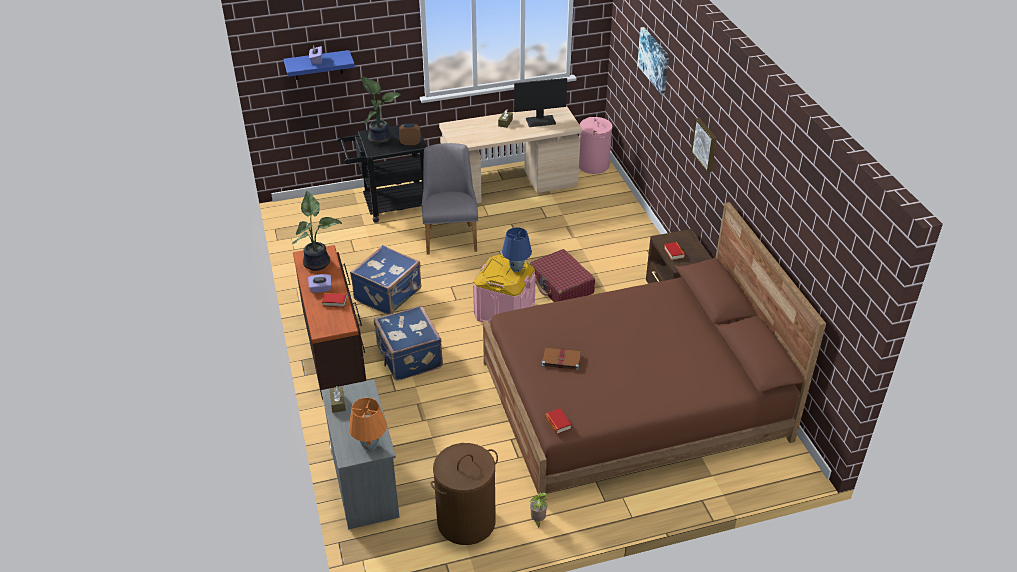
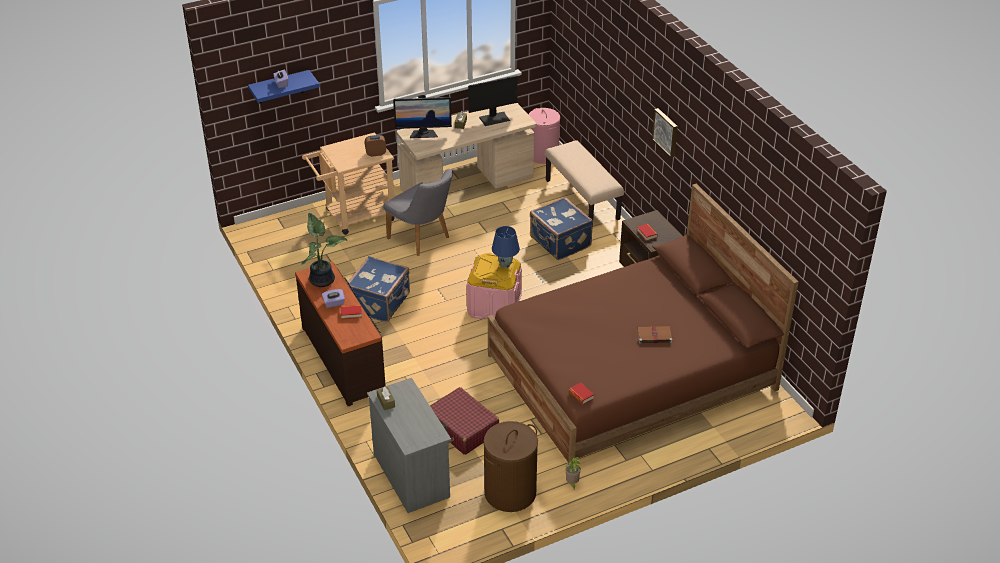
camera: 10 degrees left, 0 degrees up
(370, 445) = (426, 433): orange table lamp -> none
(380, 138) = (345, 152): potted plant -> none
(390, 206) = (354, 216): black cart -> beige cart
(408, 358) = (416, 359): blue suitcase -> blue suitcase (559, 243)
(450, 235) = (423, 239): grey chair -> grey chair turned 150 degrees clockwise
(465, 128) = (423, 133): none -> monitor
(560, 359) = (569, 341): brown book -> brown book (653, 336)
(561, 285) = (541, 276): red suitcase -> red suitcase (462, 428)
(623, 213) = (583, 200): none -> beige bench
(654, 60) = (604, 54): picture -> none

